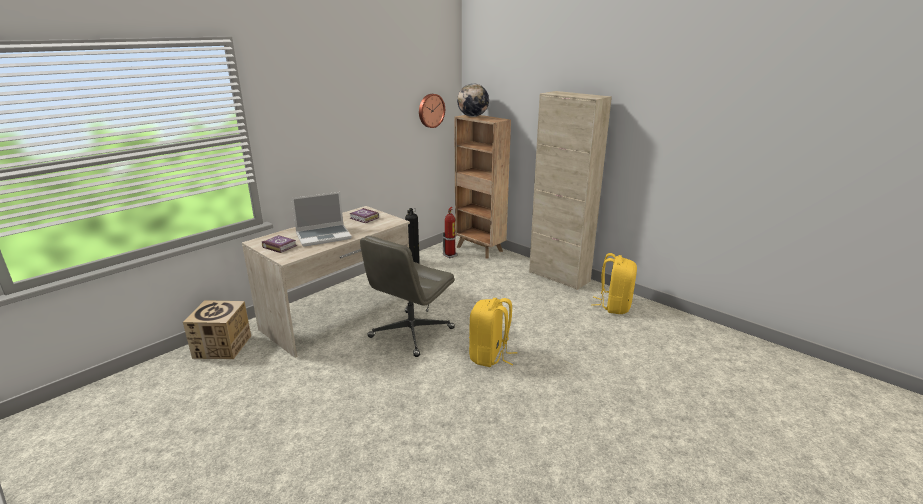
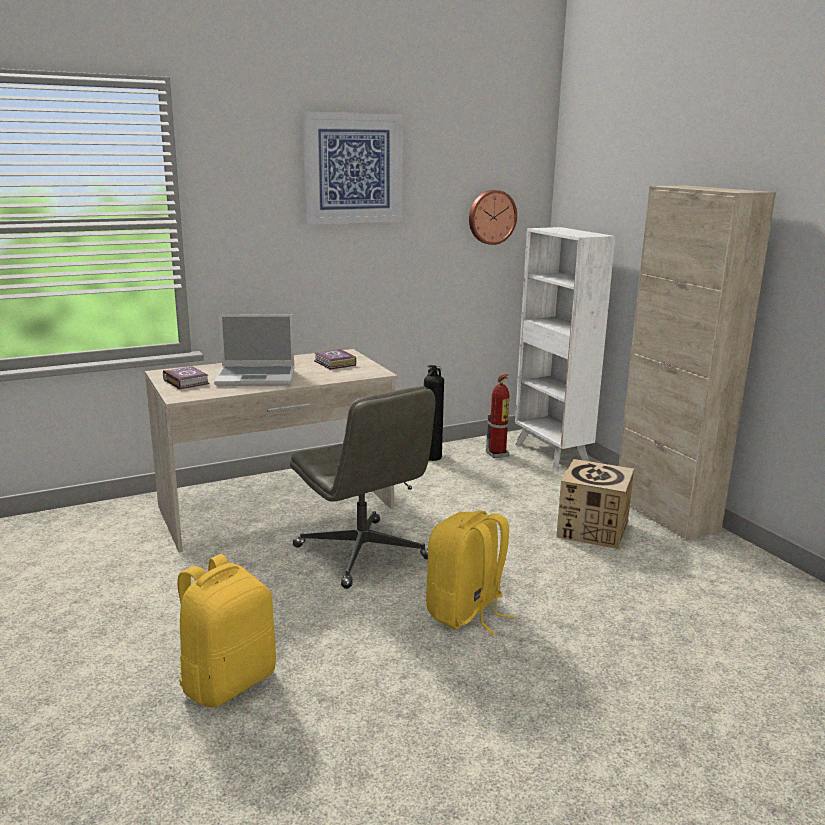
camera: 20 degrees right, 5 degrees down
(222, 346) = (100, 519): cardboard box -> cardboard box (592, 530)
(351, 88) = (353, 169): none -> picture
(411, 333) = (363, 553): grey office chair -> grey office chair turned 90 degrees counterclockwise
(473, 116) = (556, 229): globe -> none
(480, 249) = (551, 453): brown bookcase -> white bookcase
(614, 306) = (744, 579): yellow backpack -> yellow backpack (228, 681)

